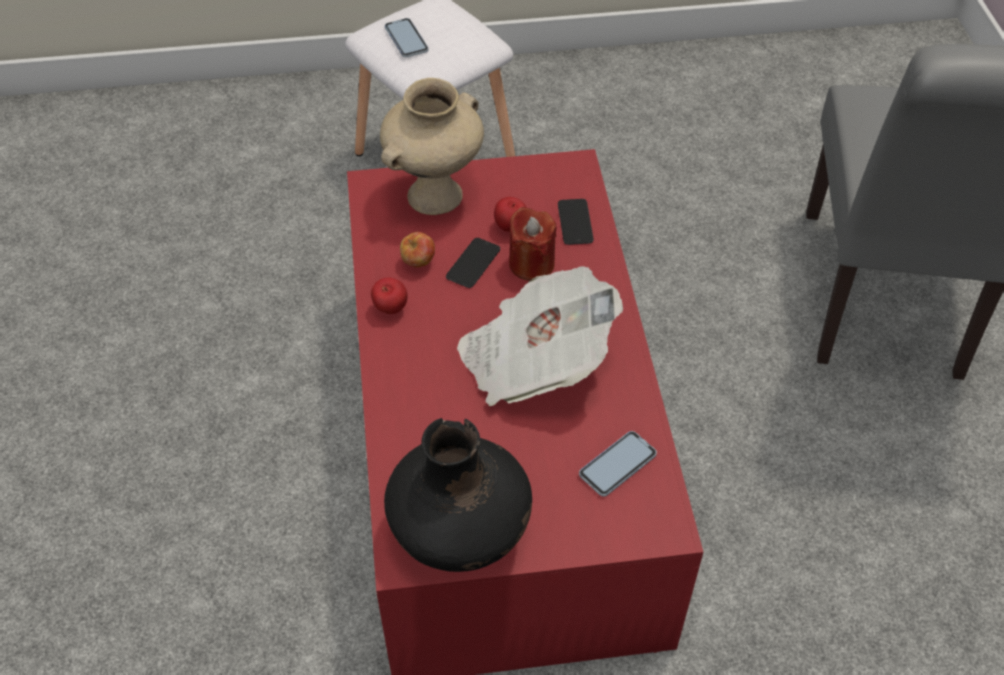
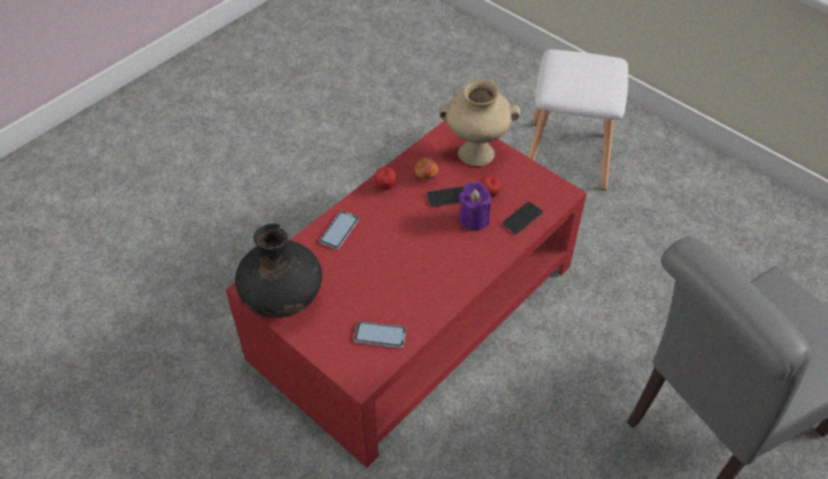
camera: 50 degrees right, 0 degrees up
(406, 39) = (569, 69): phone -> phone (339, 231)
(531, 264) = (473, 219): red candle -> purple candle
(534, 361) = (411, 261): newspaper -> none

